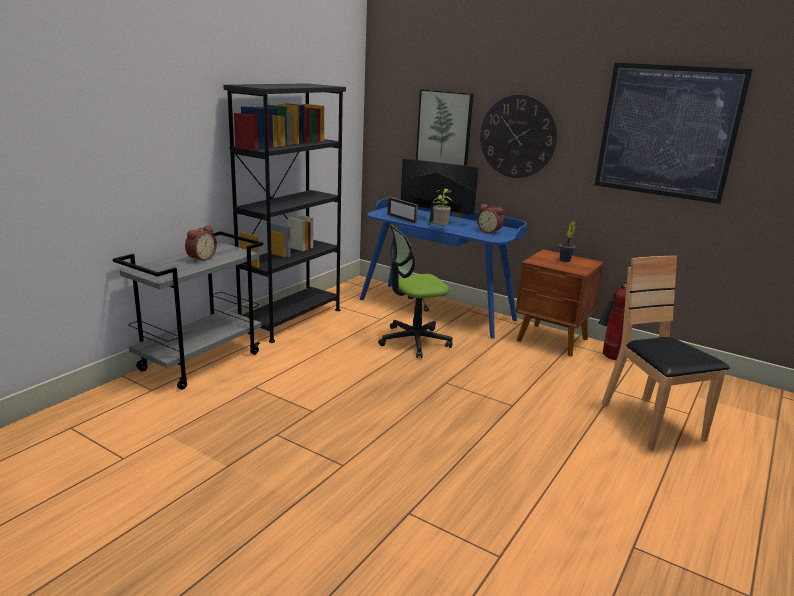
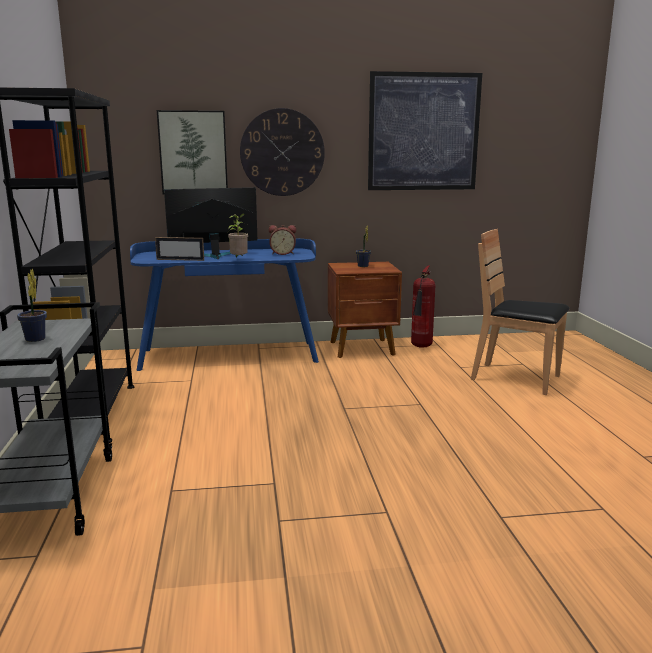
camera: 40 degrees left, 5 degrees down
(200, 258) = (34, 340): alarm clock -> potted plant
(414, 341) = (257, 387): office chair -> none

